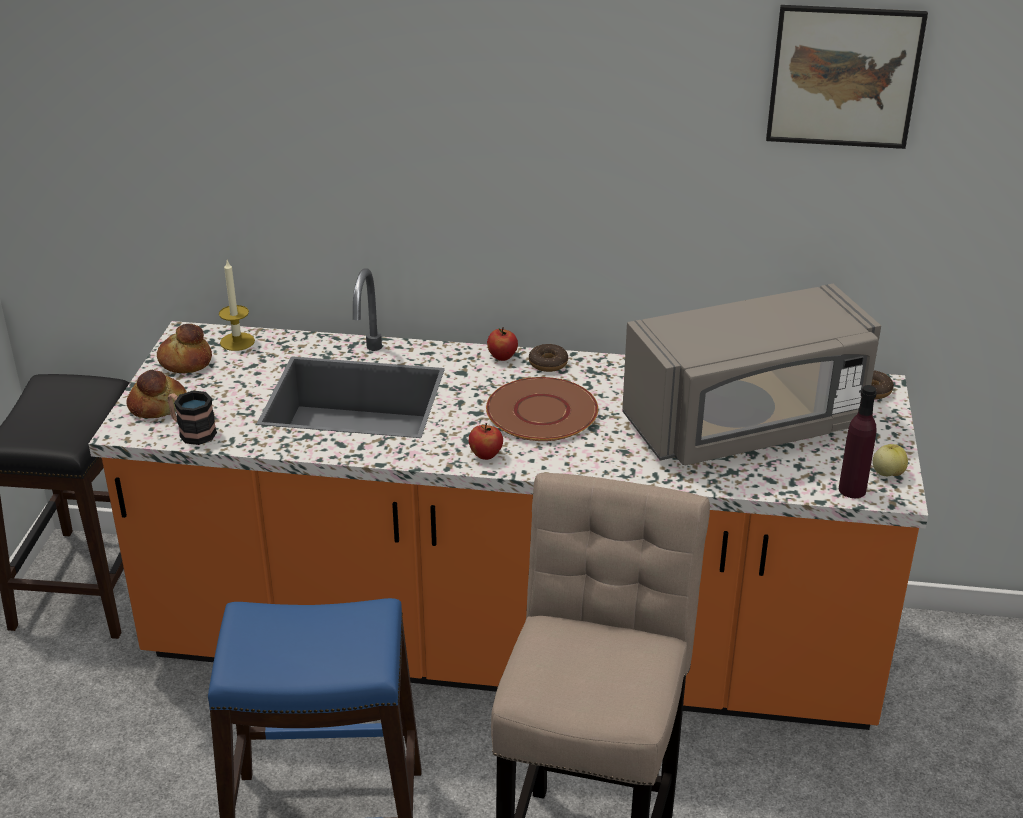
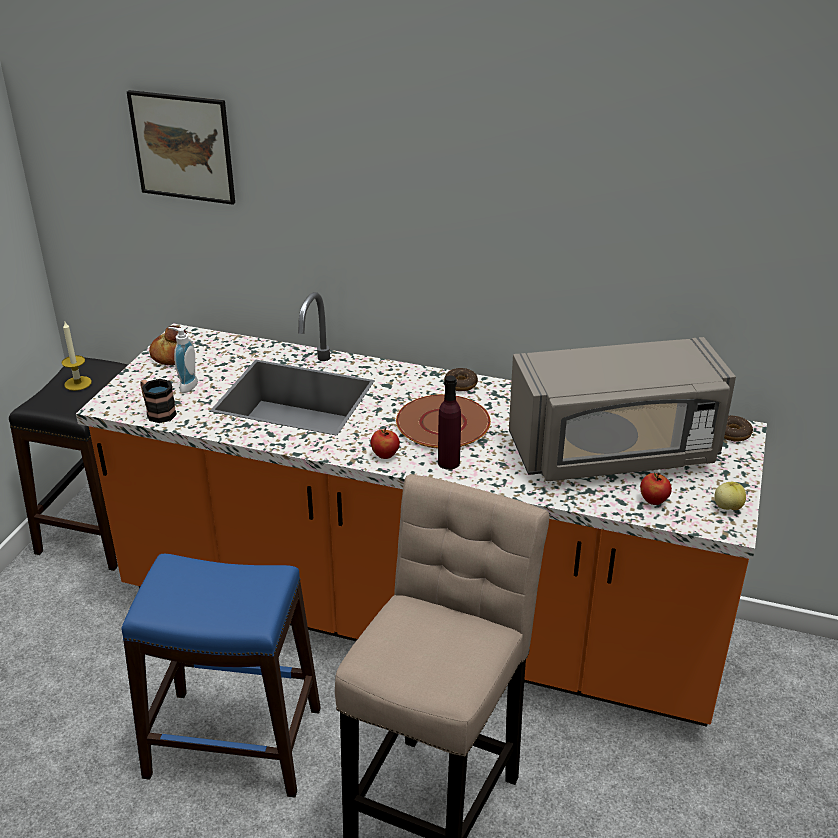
camera: 10 degrees right, 0 degrees up
(157, 405) = (139, 388): bread -> none
(216, 396) = (186, 385): none -> soap dispenser
(237, 341) = (217, 344): candle -> candle (78, 383)
(502, 357) = (424, 375): apple -> apple (653, 500)
(844, 76) = (721, 155): picture -> picture (183, 147)
(852, 490) = (692, 518): purple bottle -> purple bottle (448, 462)

